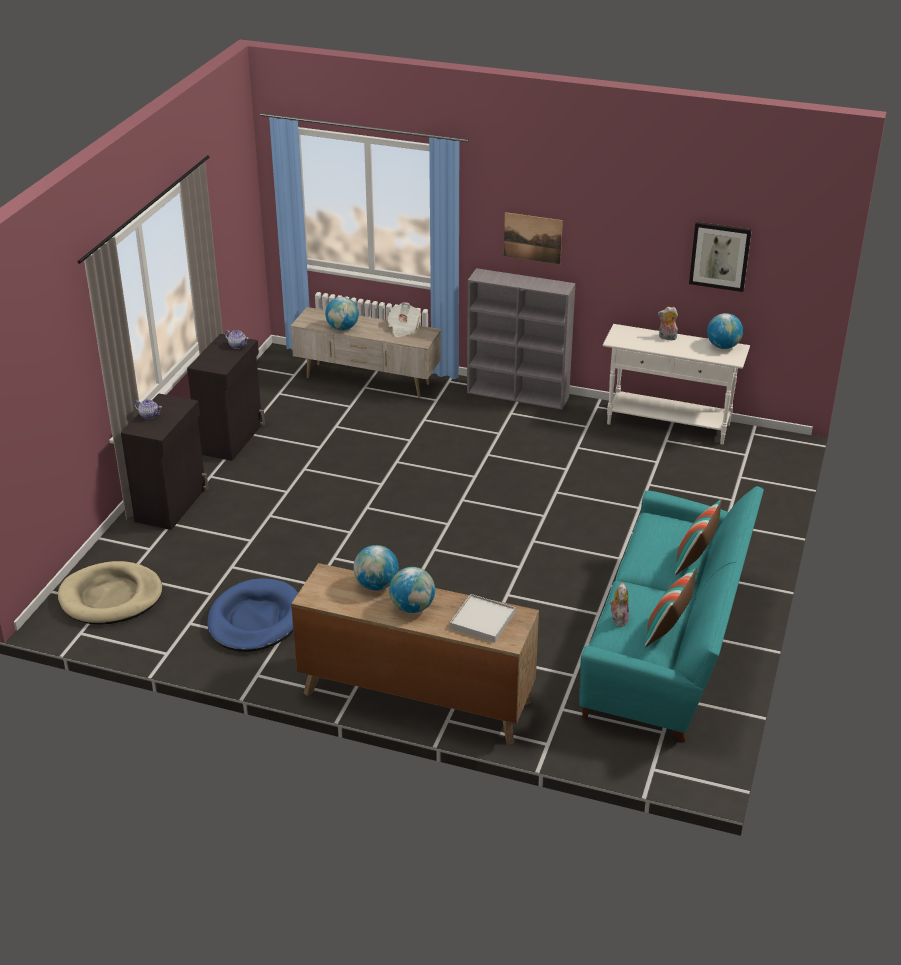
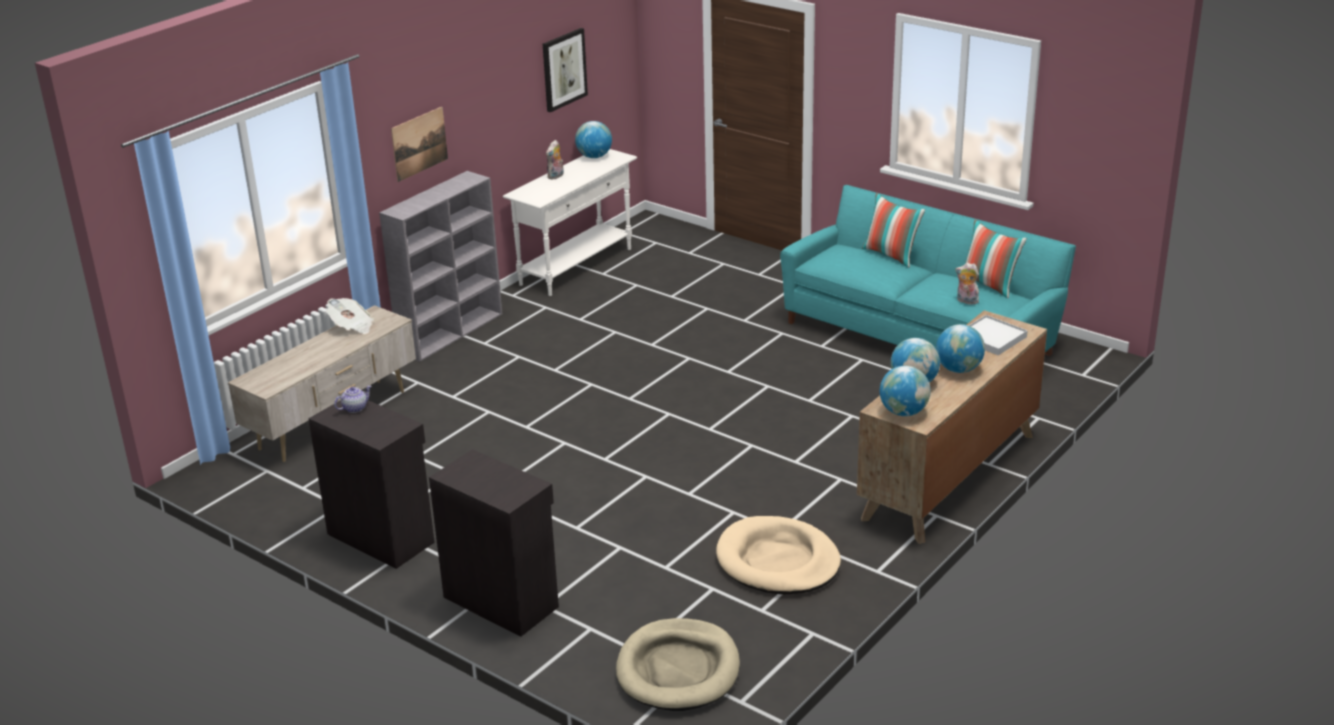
camera: 70 degrees left, 5 degrees down
(149, 415) = (483, 488): teapot -> none
(255, 620) = (777, 561): blue dog bed -> beige dog bed
(342, 328) = (310, 364): globe -> globe (903, 412)

